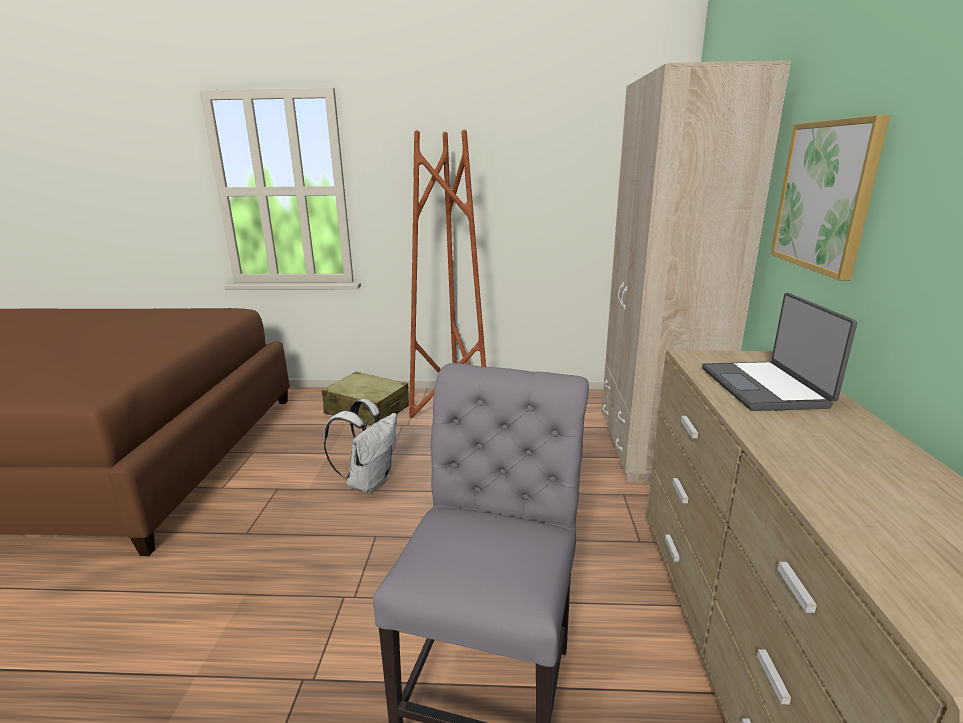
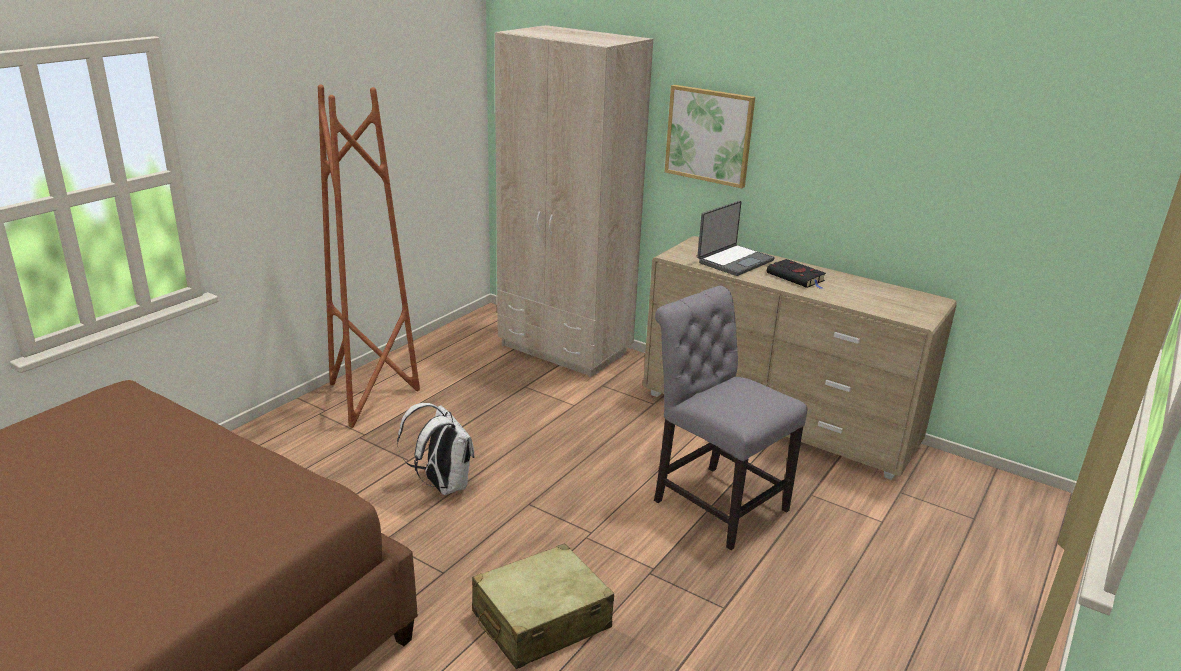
camera: 60 degrees left, 5 degrees up
(367, 410) = (292, 447): beige suitcase -> beige suitcase (540, 621)
(765, 387) = (734, 261): laptop -> laptop turned 75 degrees counterclockwise
(823, 442) = (797, 277): none -> black book

